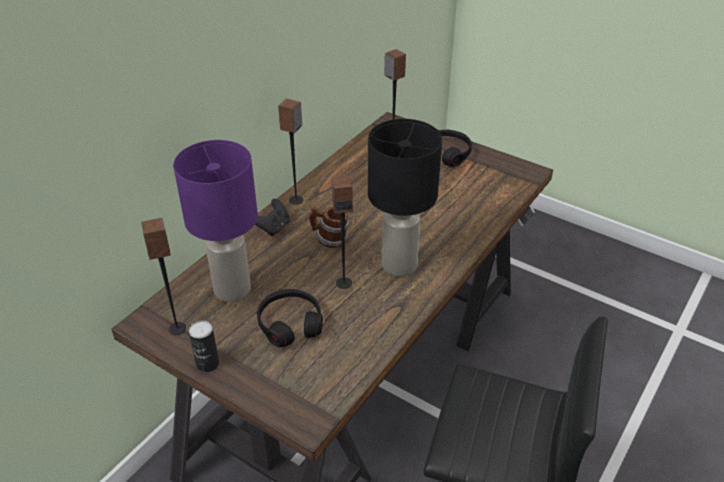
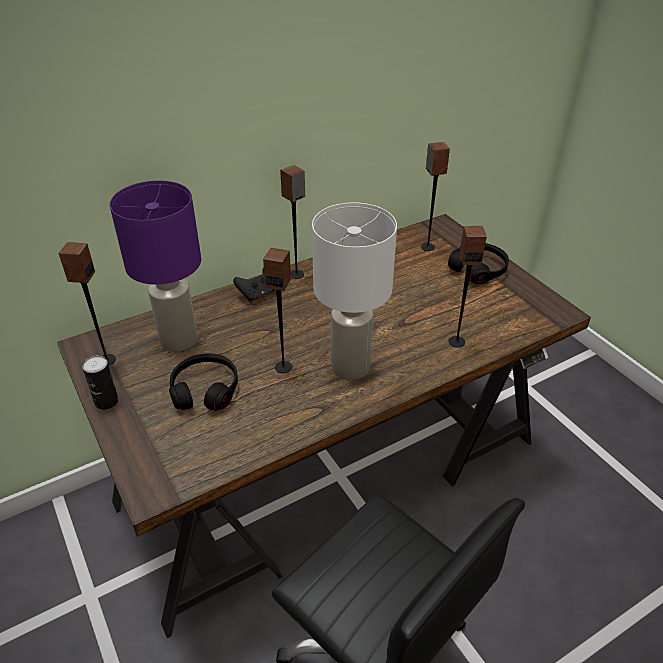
camera: 25 degrees right, 0 degrees up
(330, 240) = (300, 321): mug -> none
(400, 265) = (351, 367): black table lamp -> white table lamp
(468, 218) = (456, 341): none -> speaker

